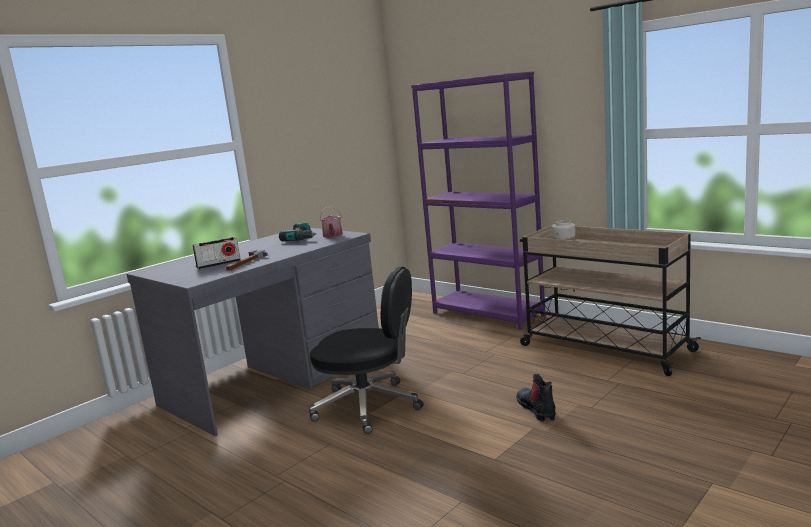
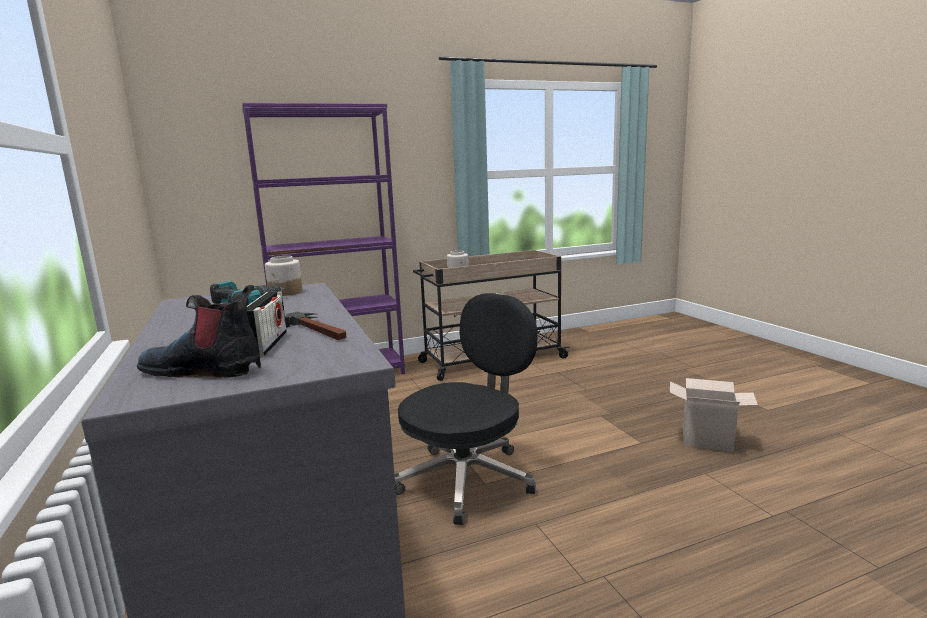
camera: 65 degrees left, 0 degrees up
(332, 236) = (285, 292): watering can -> jar
(537, 409) = (569, 406): boot -> boot (204, 370)
(537, 494) = (709, 440): none -> cardboard box

